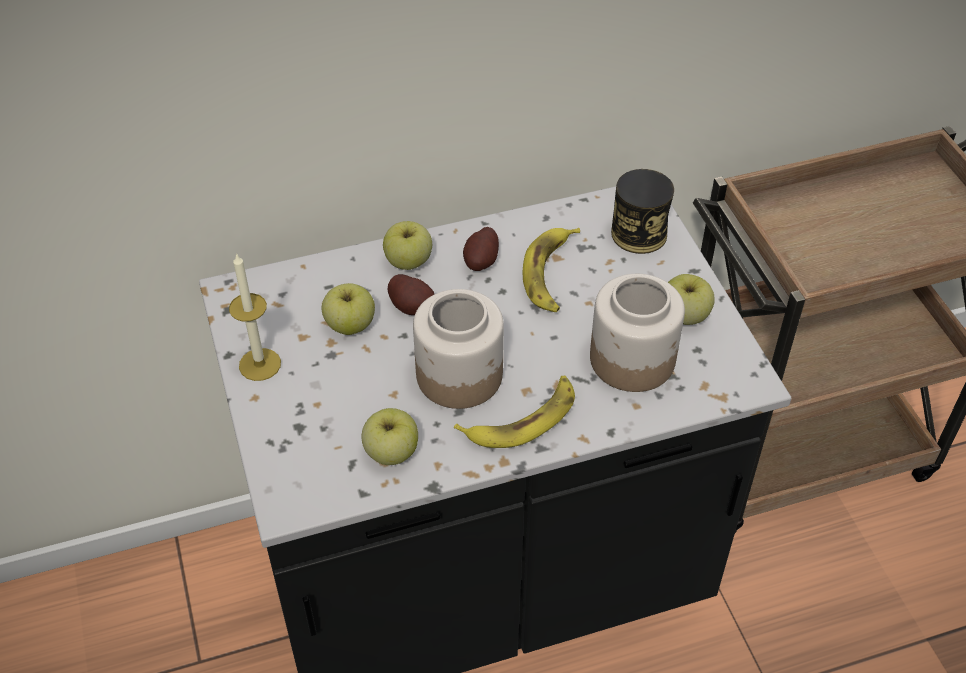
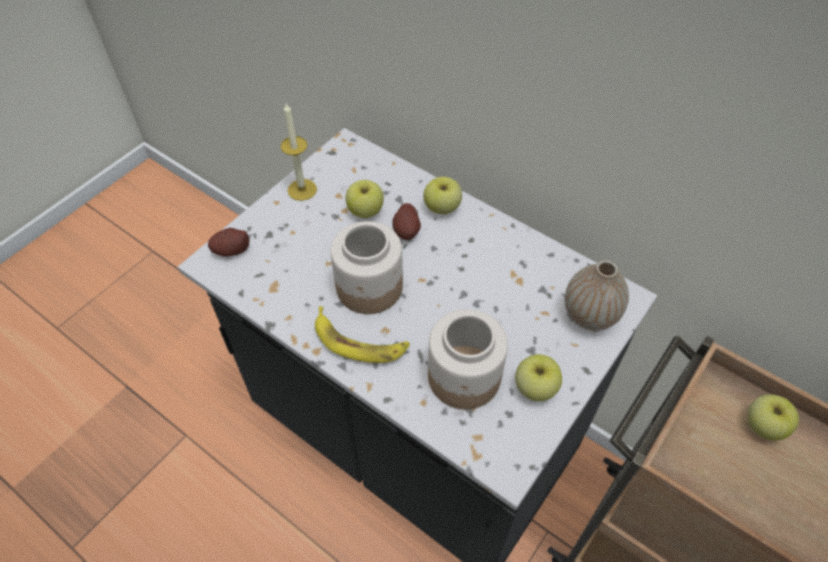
camera: 55 degrees right, 5 degrees up
(391, 452) = (281, 288): apple -> apple (763, 426)
(481, 262) = (476, 243): potato -> potato (231, 250)
(551, 274) = (500, 286): banana -> none
(639, 233) = (589, 315): can -> vase

